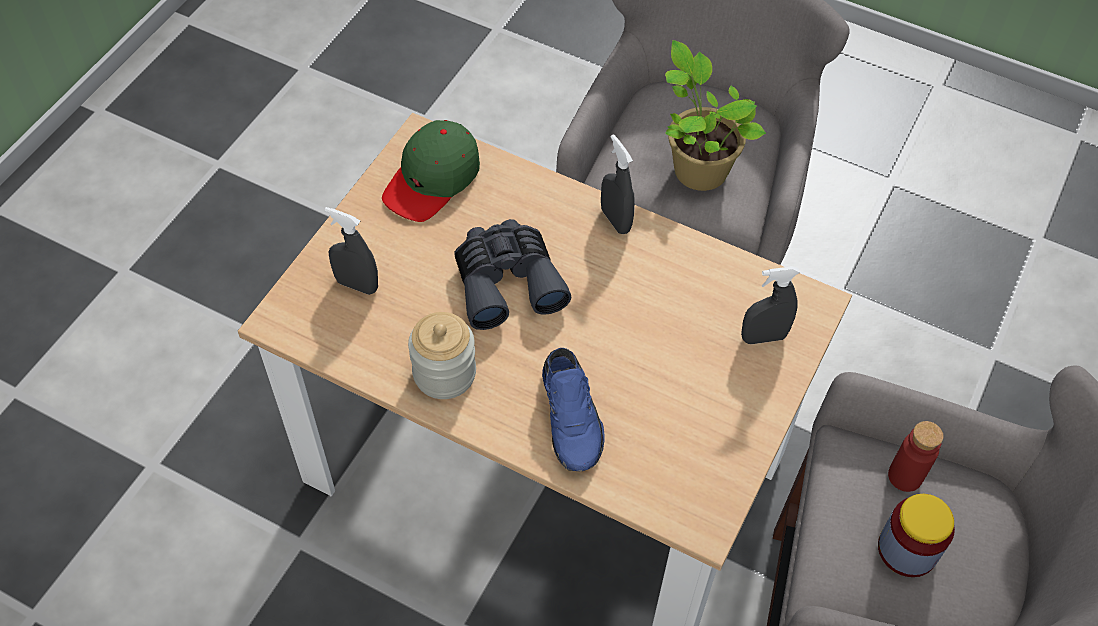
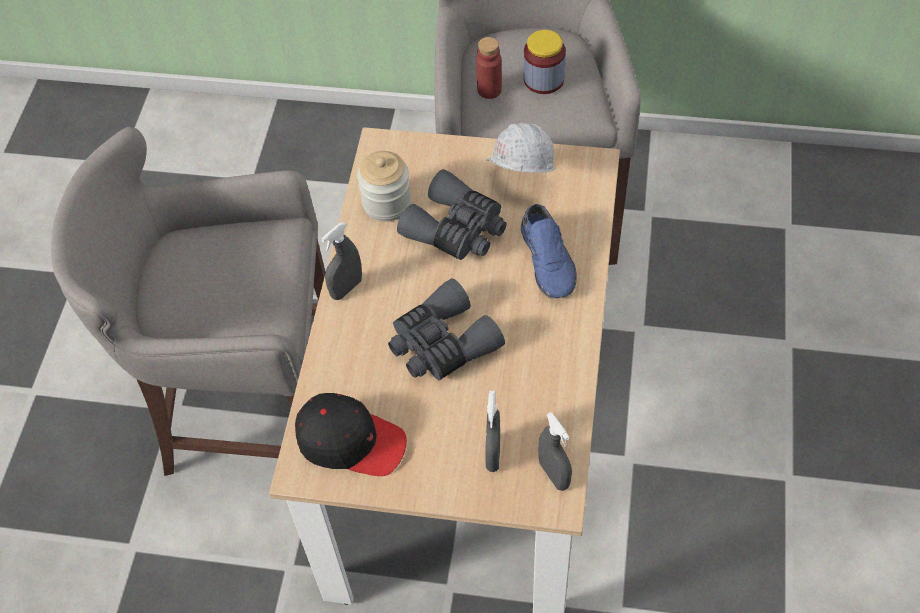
camera: 105 degrees left, 0 degrees up
(432, 180) = (350, 441): green cap -> black cap
(444, 373) = (550, 356): jar -> jar (387, 203)
(572, 417) = (549, 260): blue shoe -> blue shoe turned 105 degrees clockwise
(655, 341) = (457, 229): none -> grey binoculars
(697, 168) = (247, 269): potted plant -> none
(706, 428) = (519, 181): none -> white hard hat
(763, 337) = (425, 167): grey spray bottle -> grey spray bottle (554, 474)

